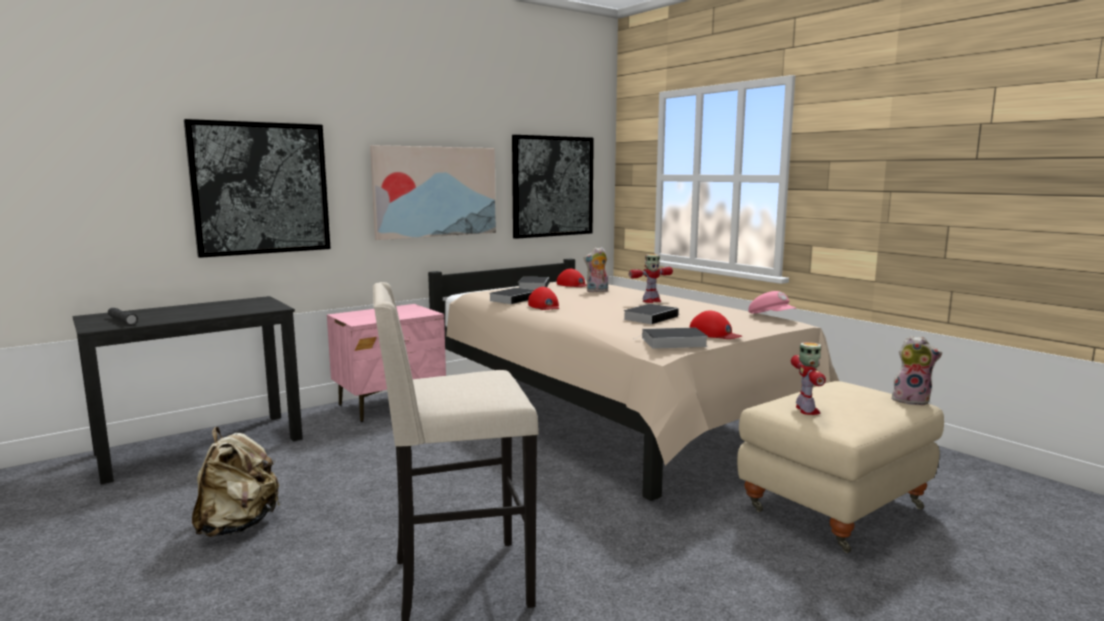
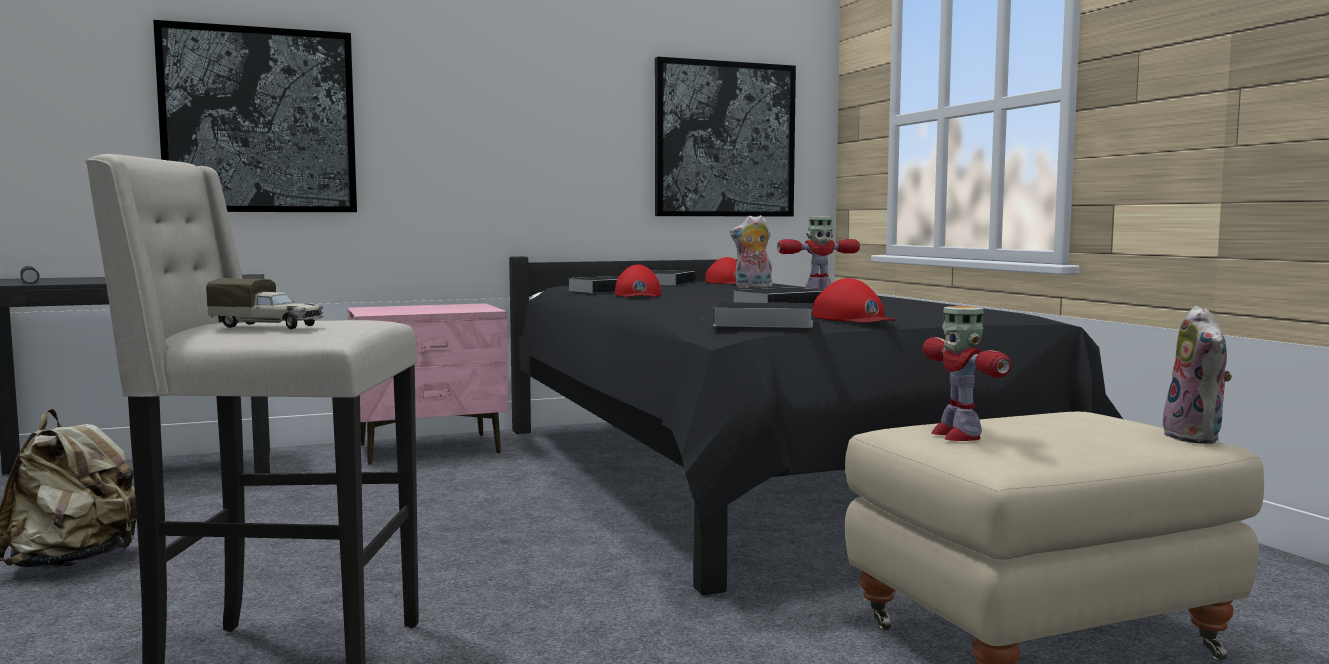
camera: 15 degrees right, 5 degrees down
(435, 191) = (526, 138): picture -> none
(462, 390) = (268, 326): none -> toy truck
(608, 413) = (745, 480): beige bed -> black bed
(771, 316) = (999, 310): pink cap -> none
(806, 410) = (957, 435): toy robot -> toy robot turned 150 degrees clockwise
(911, 400) = (1197, 438): plush toy -> plush toy turned 60 degrees clockwise

